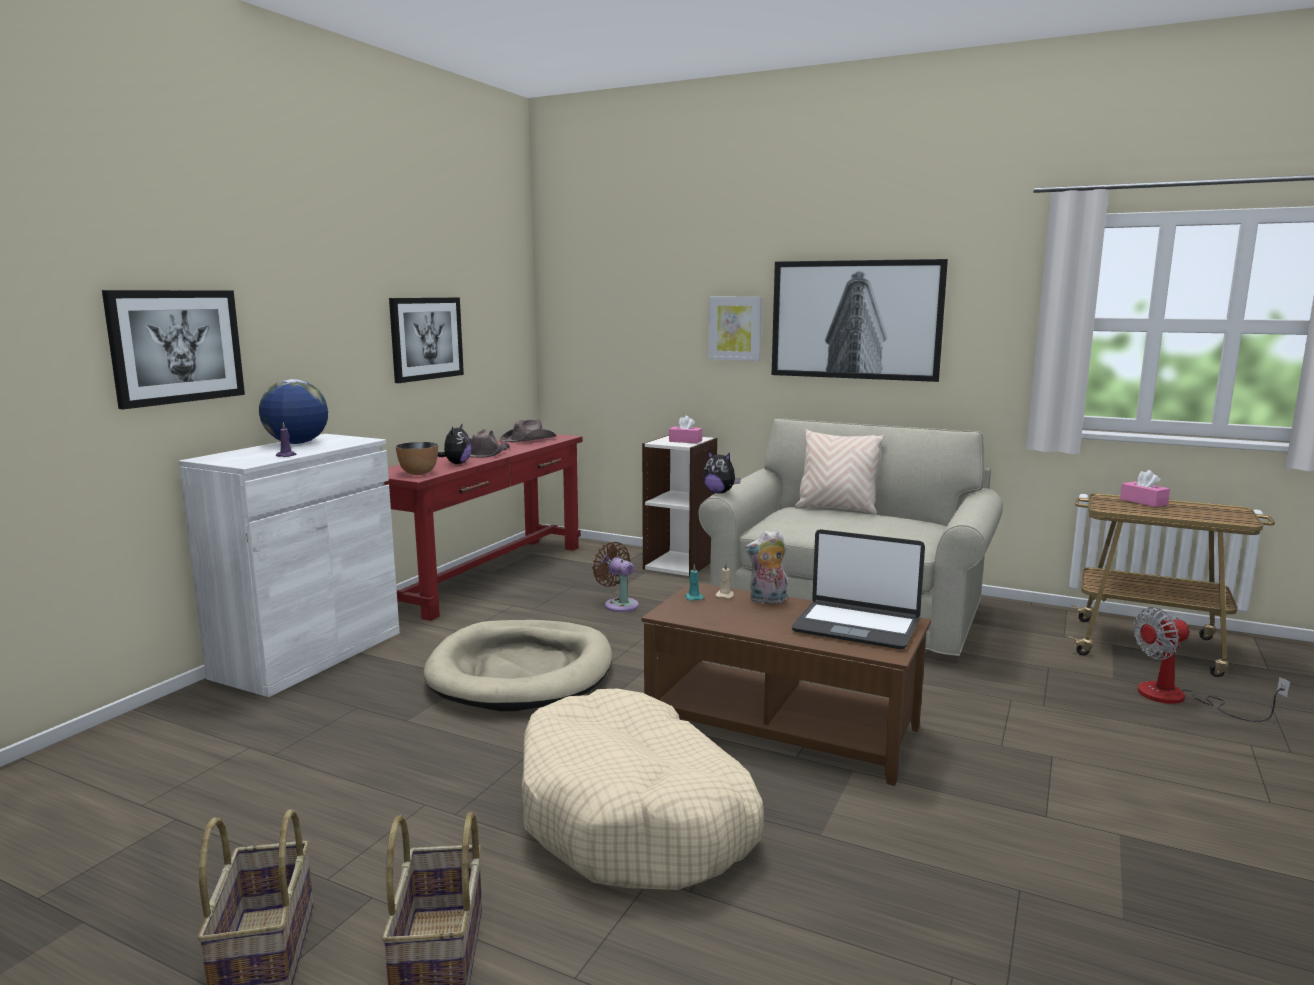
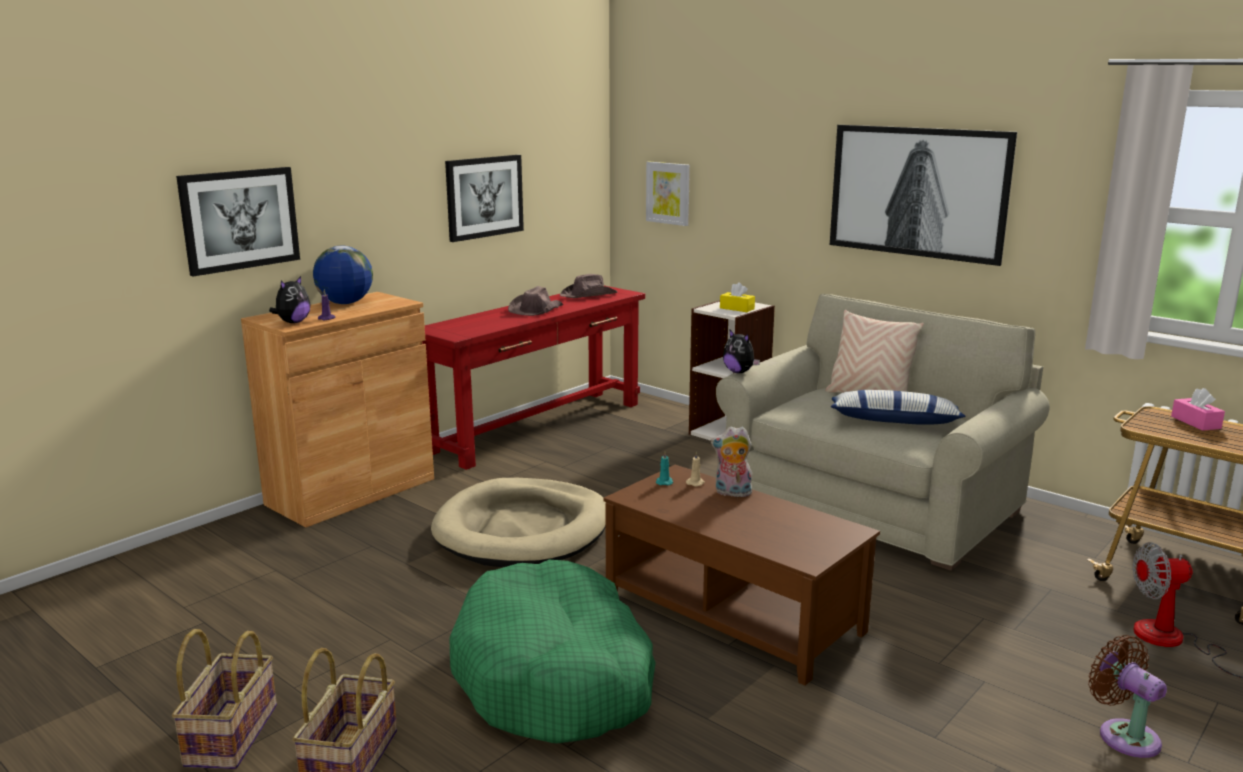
camera: 15 degrees right, 5 degrees up
(309, 655) = (351, 491): white cabinet -> brown cabinet
(418, 473) = (460, 331): bowl -> none
(456, 463) = (502, 321): plush toy -> plush toy (293, 322)
(619, 604) = (645, 471): brown fan -> brown fan (1124, 735)
(635, 816) = (555, 676): beige dog bed -> green dog bed
(685, 441) = (737, 308): pink tissue box -> yellow tissue box
(735, 328) = (797, 192): picture -> picture (668, 193)
(856, 626) = (798, 530): laptop -> none
(876, 526) = (894, 421): none -> pillow

